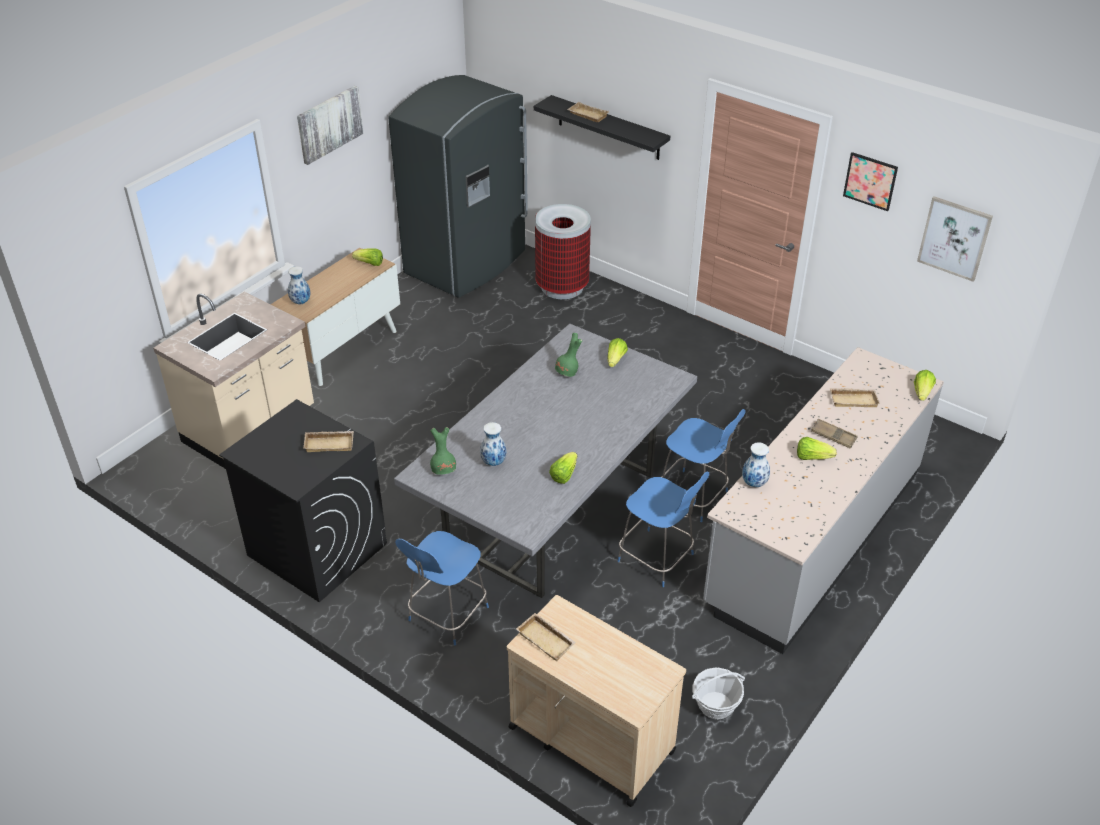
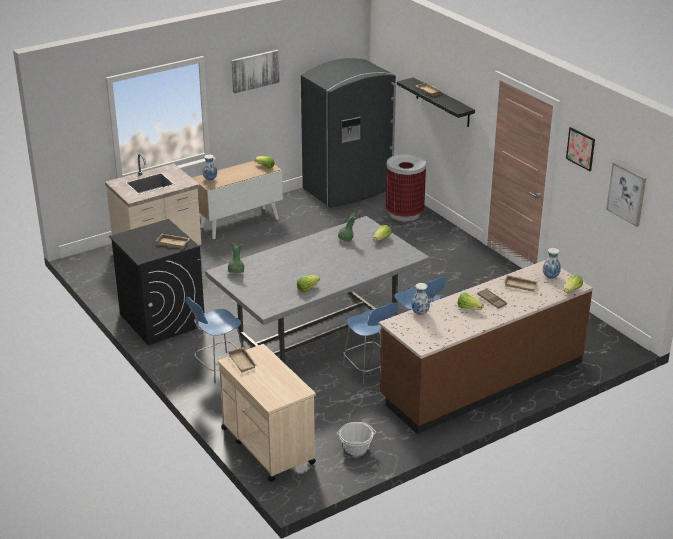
camera: 20 degrees right, 10 degrees down
(493, 462) = (268, 275): vase -> vase (550, 277)
(813, 537) = (482, 380): grey counter -> brown counter

